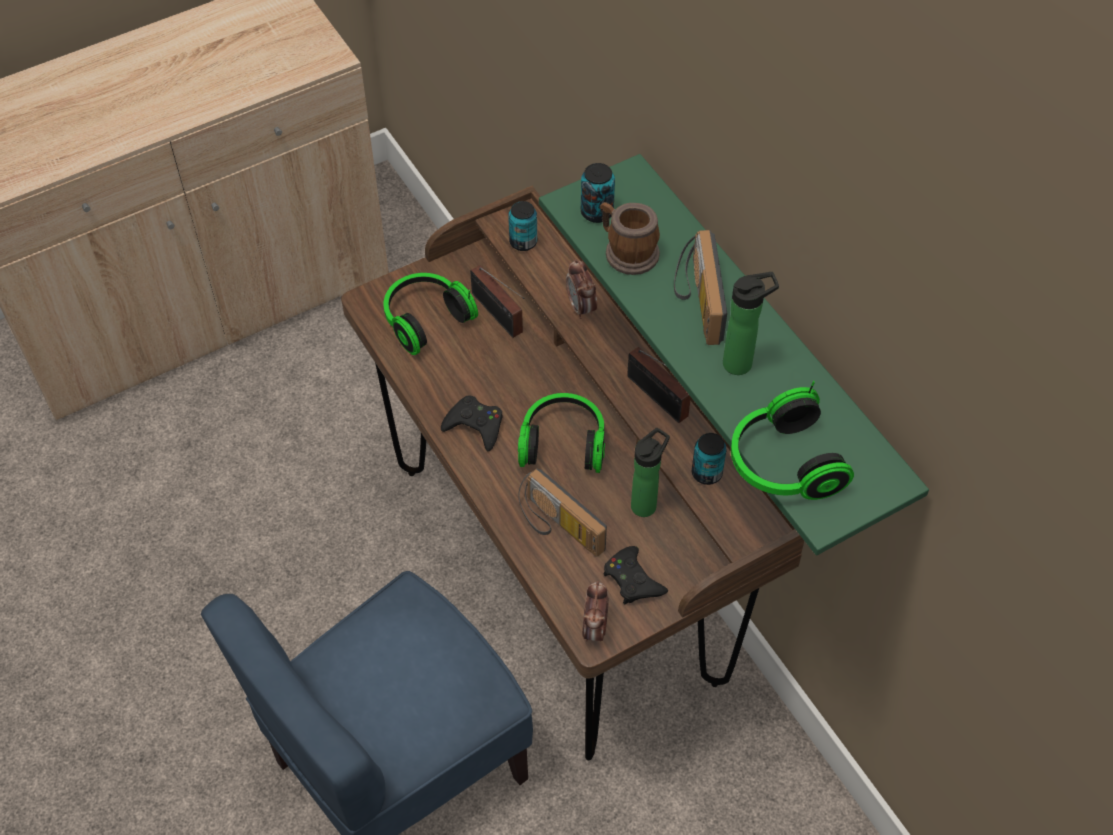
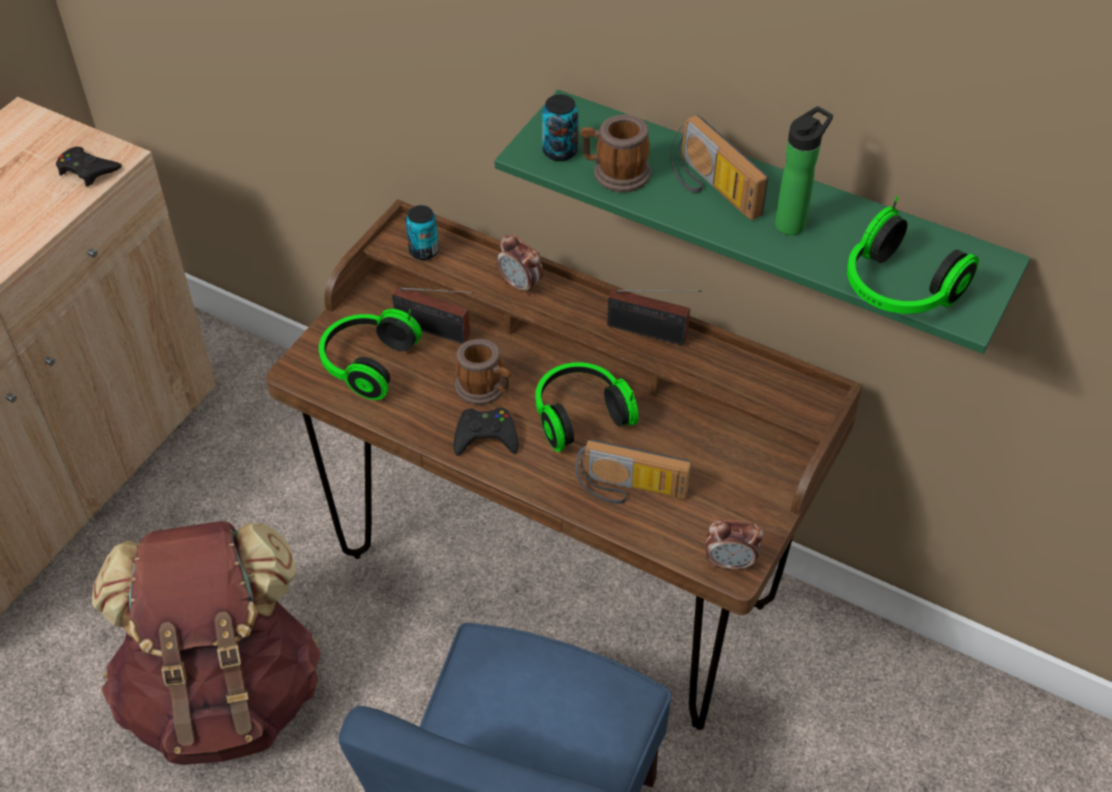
camera: 30 degrees left, 5 degrees down
(245, 535) = (224, 694): none -> brown backpack
(503, 384) = (485, 389): none -> mug
(595, 628) = (730, 562): alarm clock -> alarm clock turned 60 degrees counterclockwise
(632, 580) = (731, 504): black game controller -> black game controller (87, 170)
(646, 503) = (693, 433): bottle -> none
(706, 473) = (740, 376): can -> none

